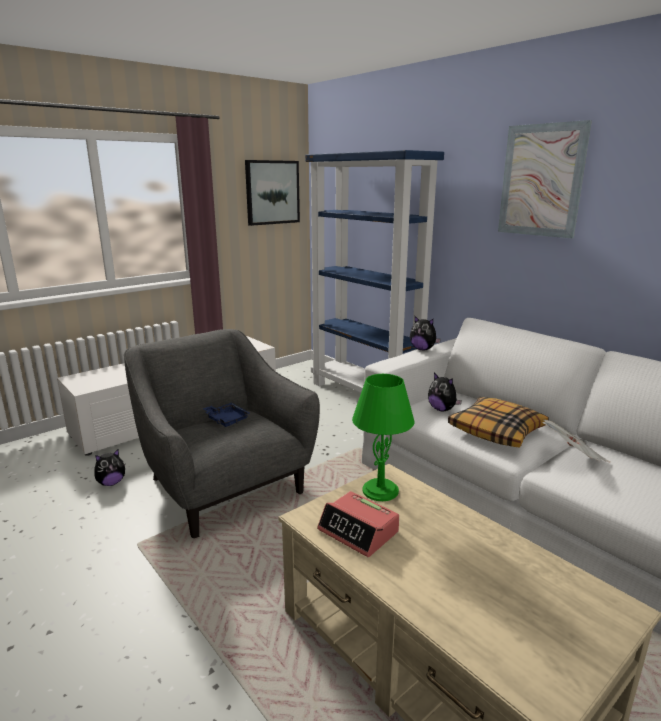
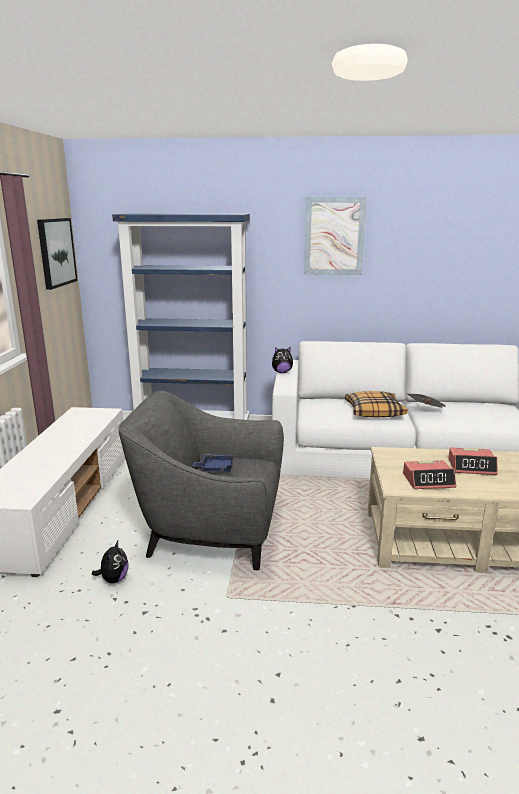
camera: 45 degrees left, 0 degrees up
(380, 490) = (397, 460): green table lamp -> none
(442, 409) = (327, 410): plush toy -> none
(455, 549) = (472, 467): none -> alarm clock

